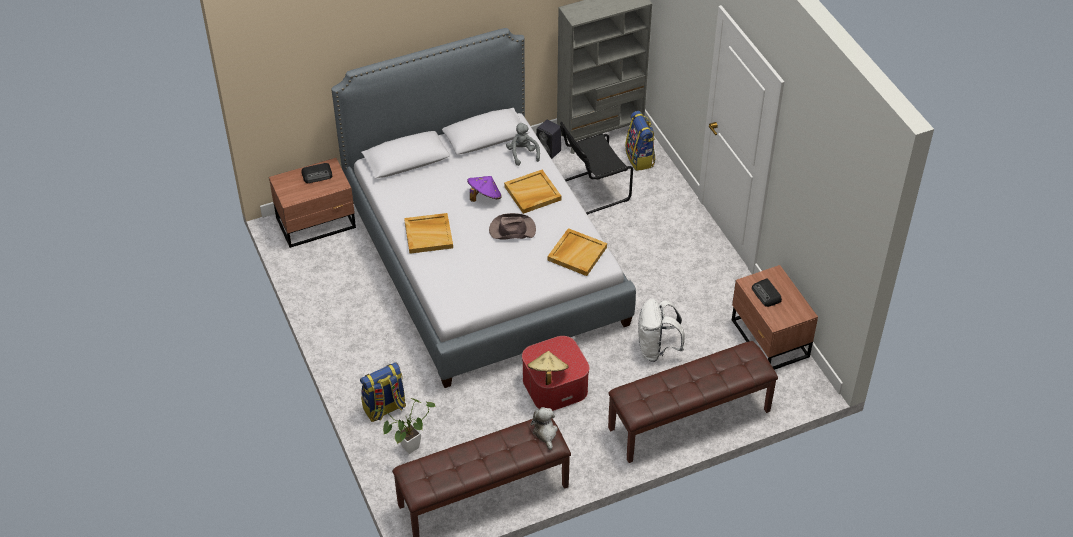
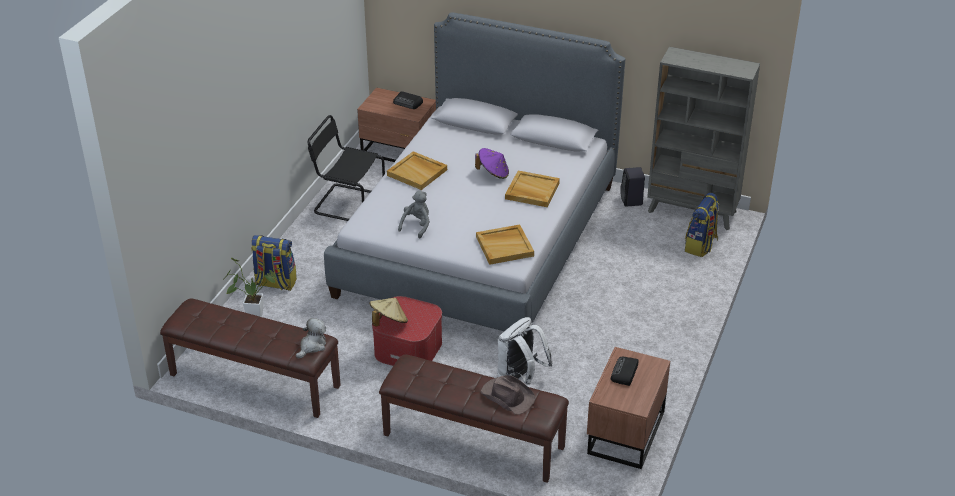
camera: 45 degrees right, 10 degrees down
(511, 230) = (480, 203): brown hat -> brown hat (507, 396)
(522, 154) = (564, 163): grey plush toy -> grey plush toy (417, 226)
(591, 192) = (626, 245): black chair -> black chair (347, 203)

